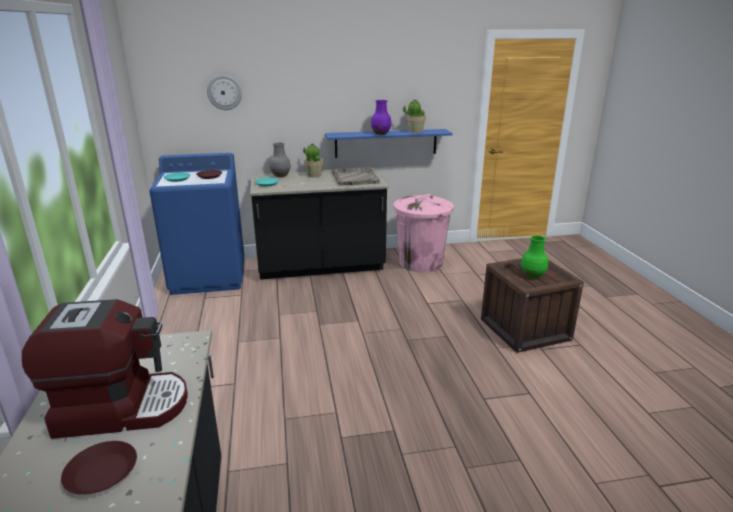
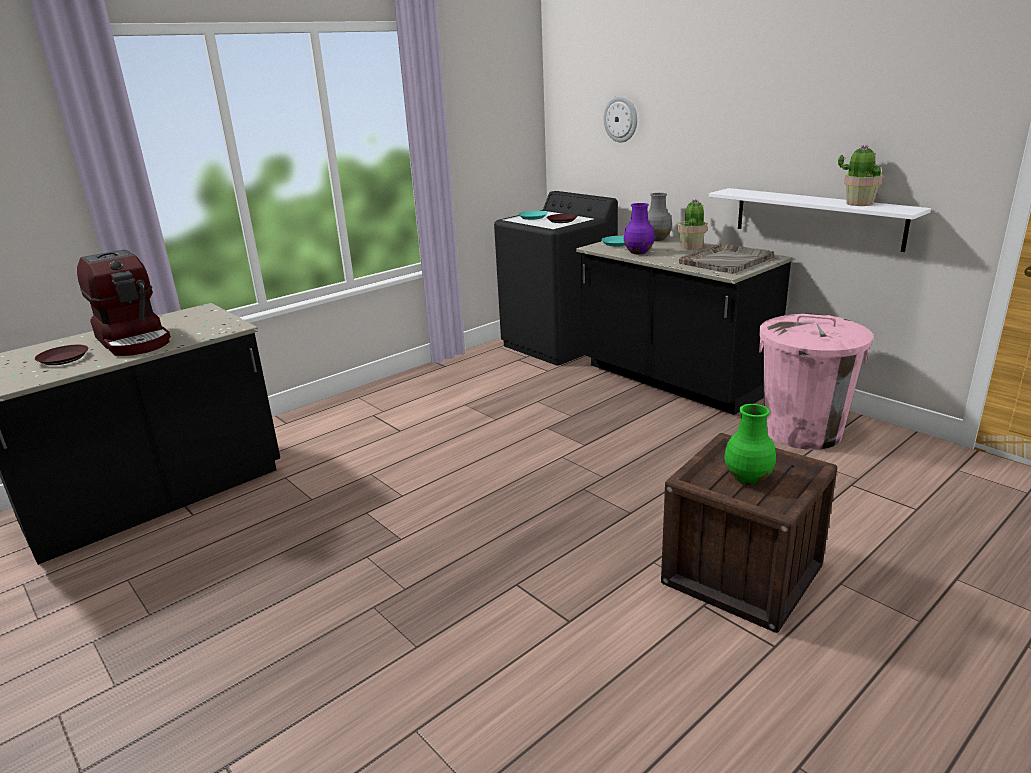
camera: 60 degrees right, 0 degrees up
(209, 276) = (559, 344): blue washing machine -> black washing machine
(380, 133) = (792, 198): purple vase -> purple vase (638, 252)
(386, 143) = (817, 218): blue shelf -> white shelf

